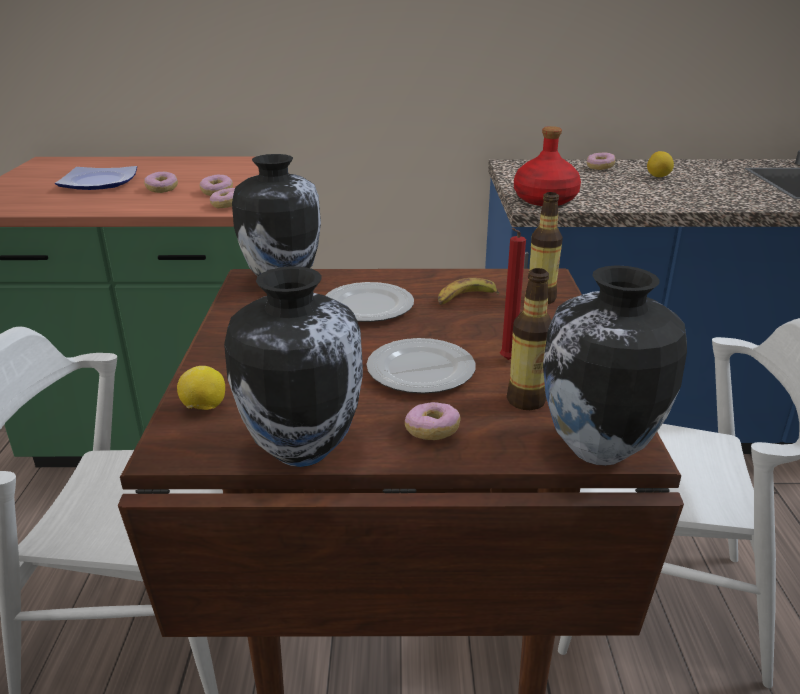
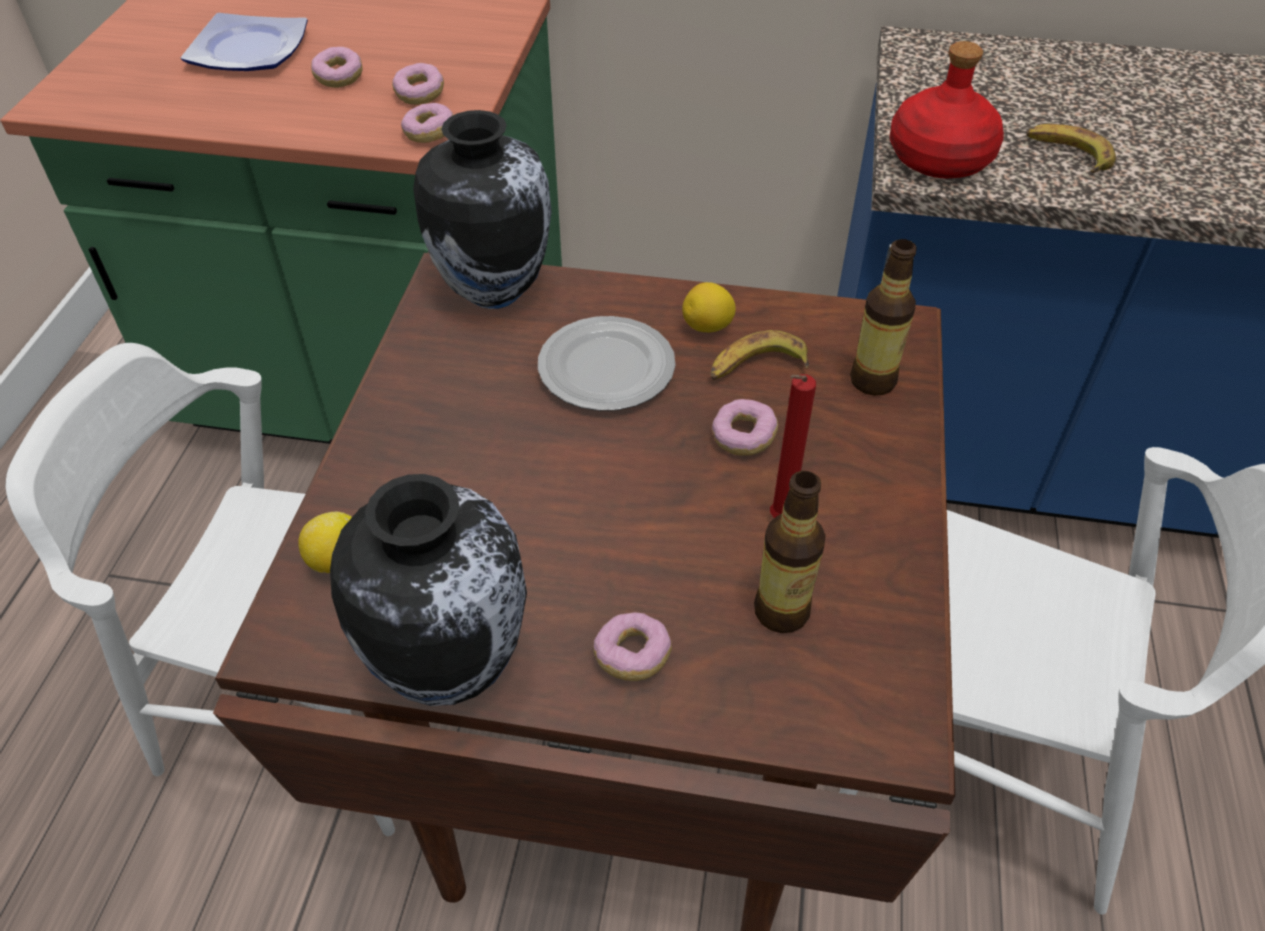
camera: 10 degrees right, 20 degrees up
(422, 371) = (650, 526): plate -> none
(596, 450) = (850, 729): vase -> none
(600, 167) = (1066, 68): donut -> donut (743, 437)
(617, 194) = (1067, 154): none -> banana
(658, 177) = (1159, 107): lemon -> lemon (708, 327)

